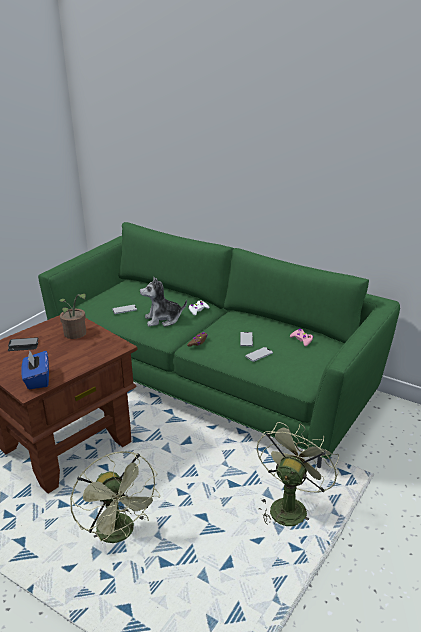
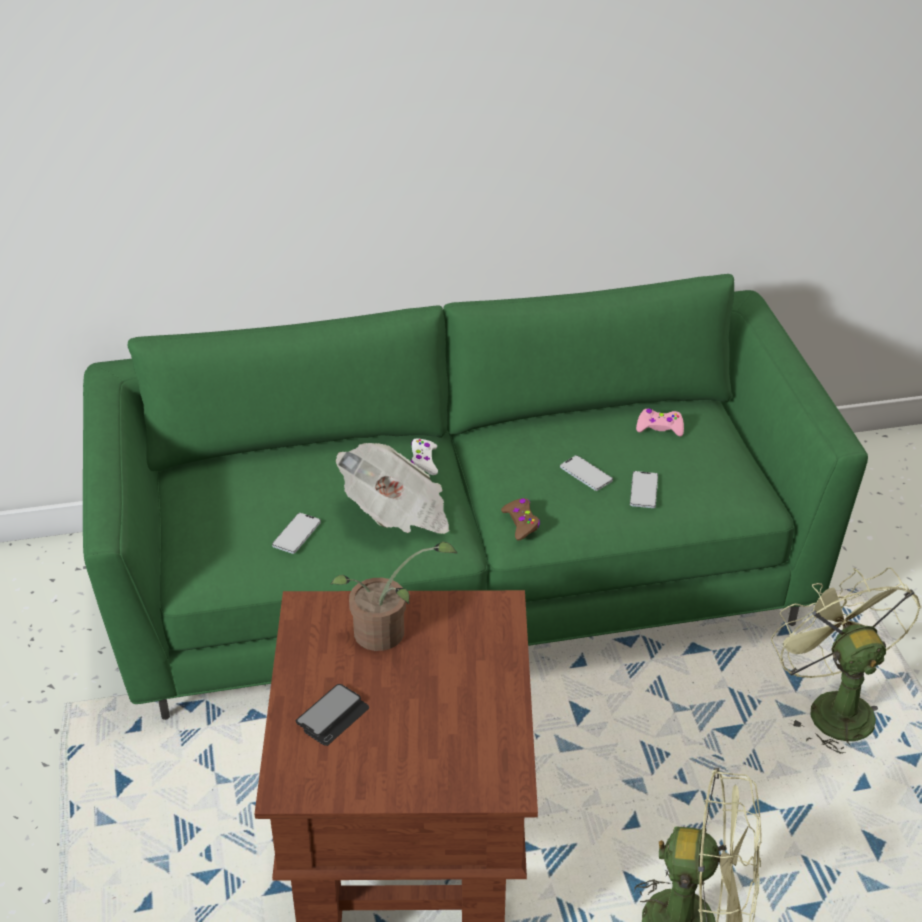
camera: 45 degrees left, 10 degrees up
(37, 380) = (482, 757): blue tissue box -> none
(163, 319) = (397, 514): plush toy -> newspaper

